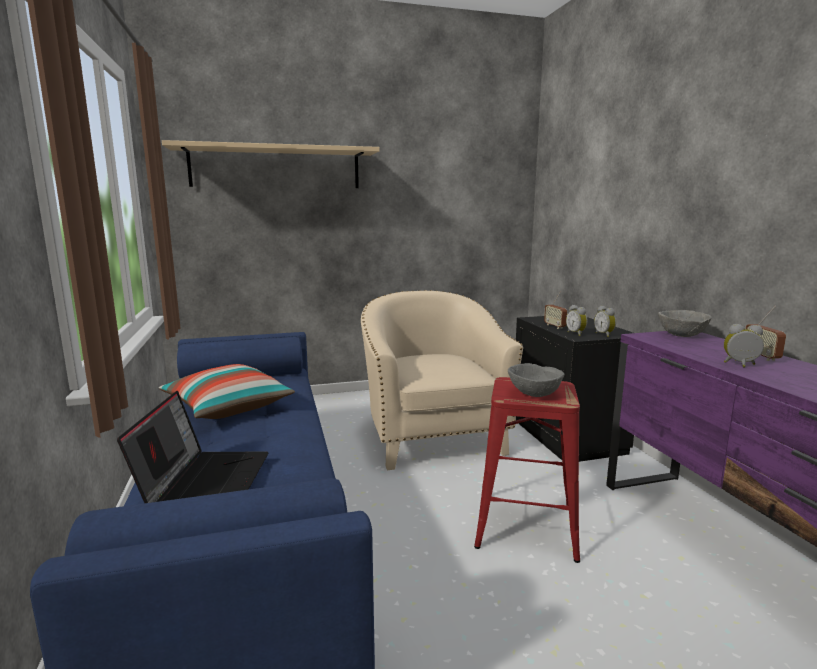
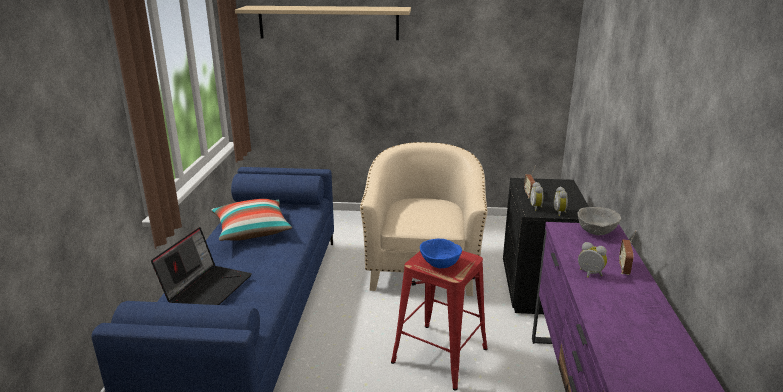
camera: 20 degrees right, 10 degrees up
(534, 394) = (439, 264): grey bowl -> blue bowl

